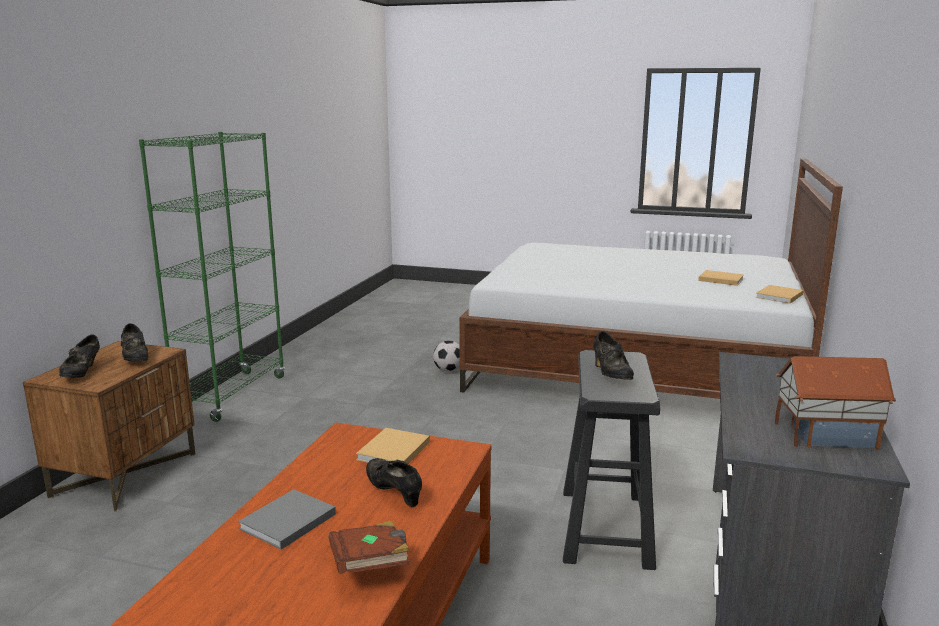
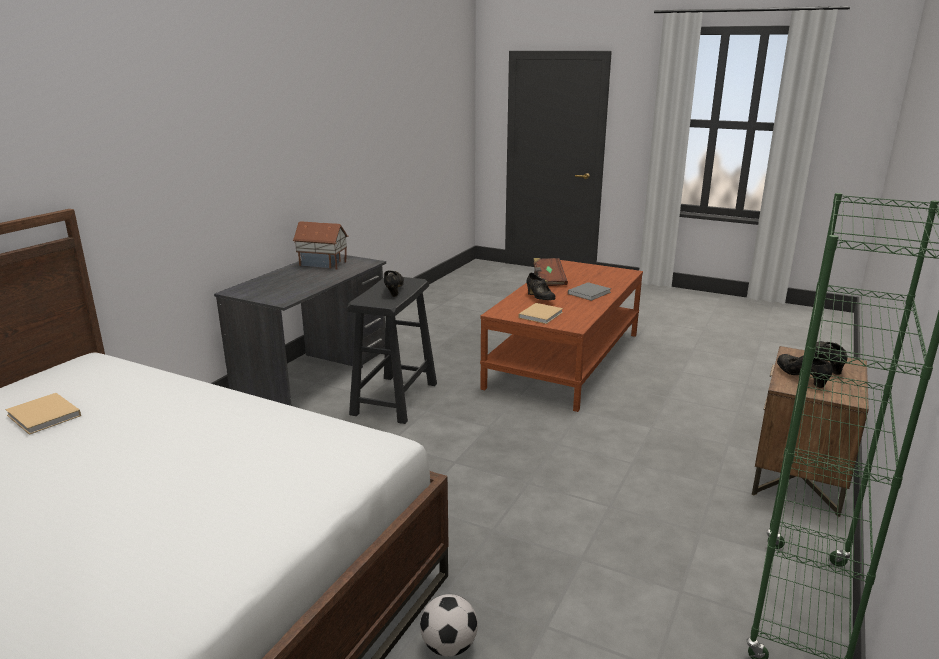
camera: 170 degrees left, 5 degrees up
(778, 296) = (65, 371): beige book -> none

